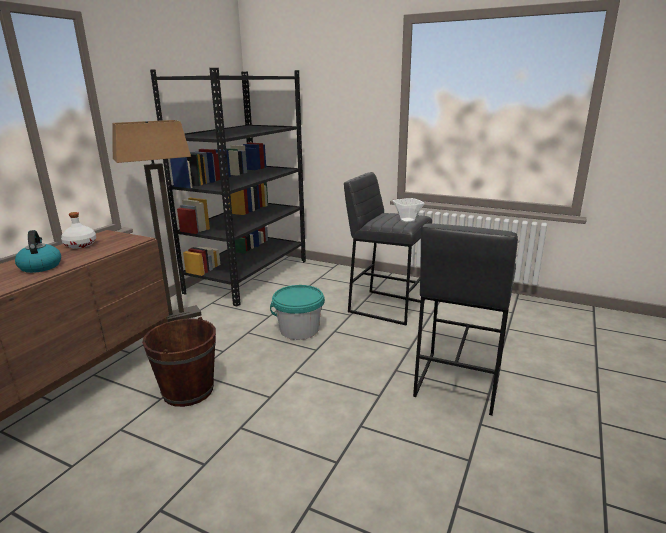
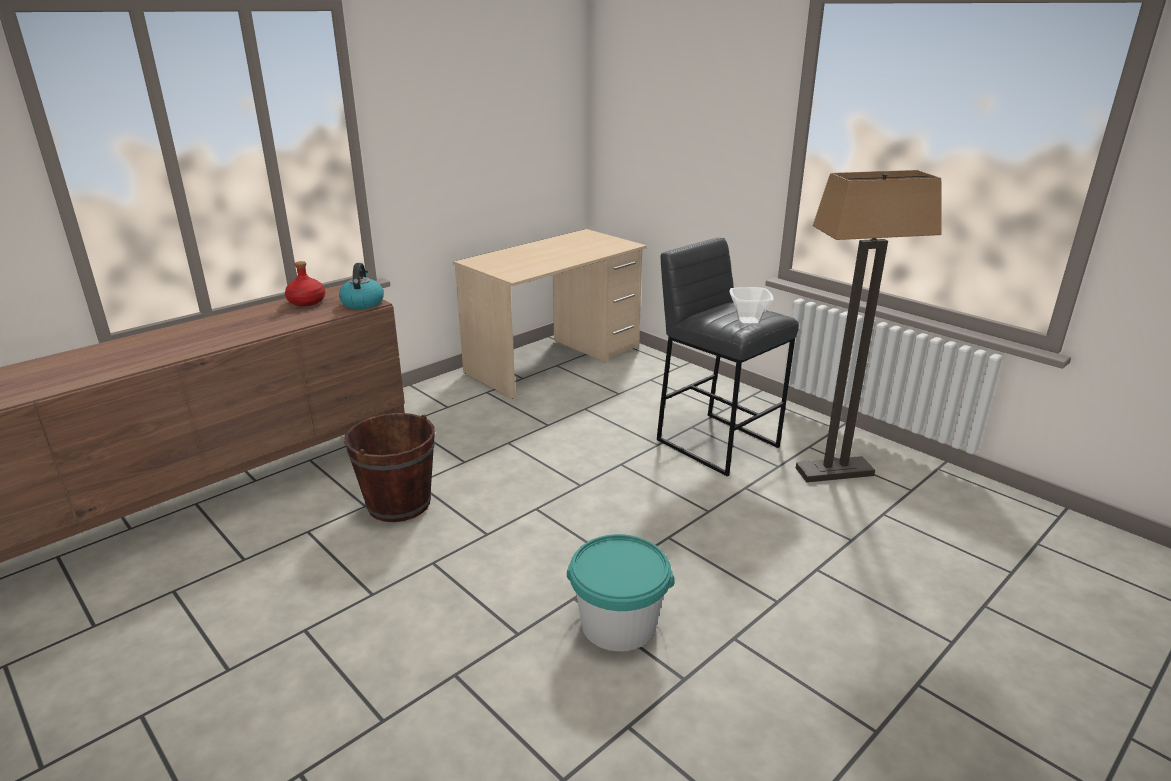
camera: 20 degrees right, 5 degrees up
(40, 266) = (249, 326): kettle -> kettle (362, 303)
(81, 245) = (307, 302): white bottle -> red bottle
(176, 317) = (434, 404): floor lamp -> floor lamp (834, 471)
(249, 276) = (554, 361): black bookcase -> beige desk
(299, 330) = (574, 453): turquoise bucket -> turquoise bucket (618, 624)
(458, 383) = (743, 575): grey stool -> none

